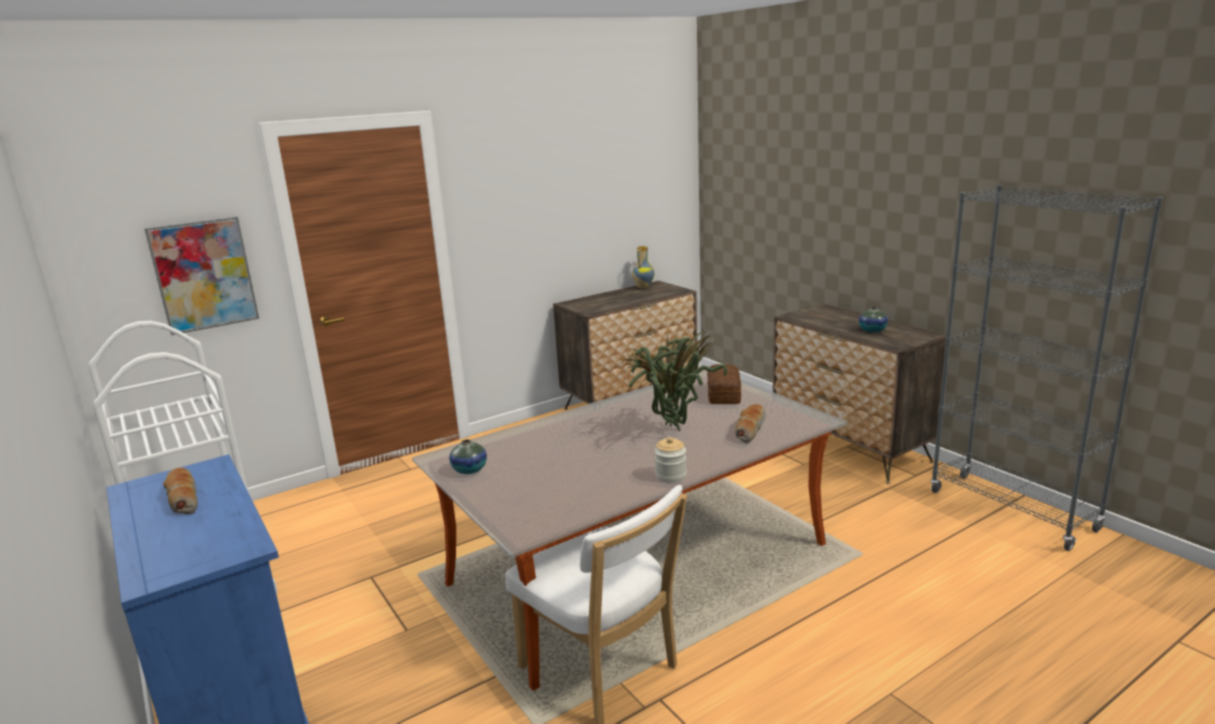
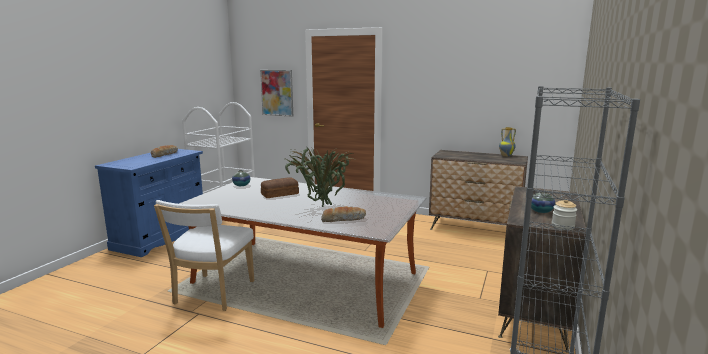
camera: 55 degrees right, 5 degrees down
(670, 475) = (265, 214): jar -> jar (562, 226)
(722, 394) = (387, 206): bread -> bread (279, 194)

